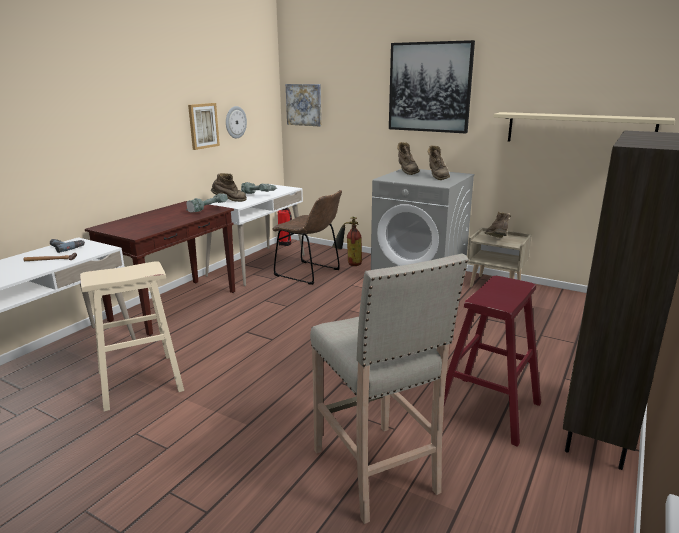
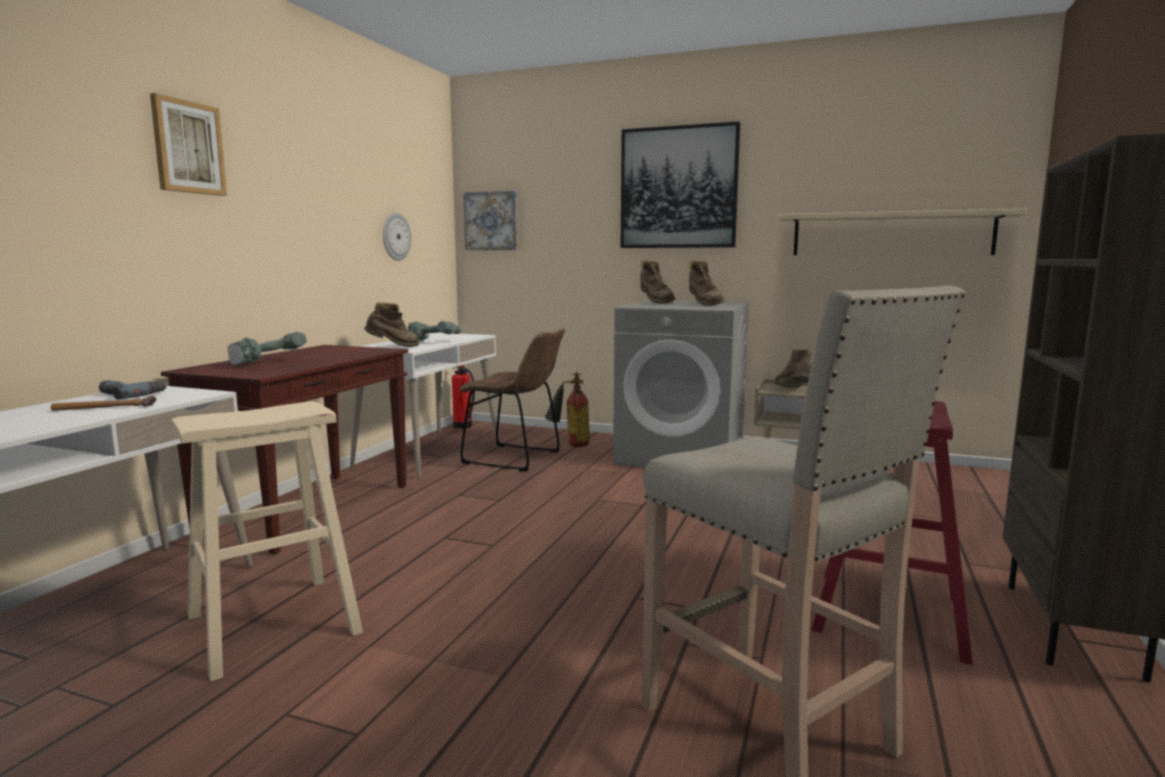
camera: 10 degrees left, 10 degrees down
(203, 126) = (351, 234): picture -> picture (188, 147)
(207, 210) = (365, 351): power drill -> power drill (267, 362)

